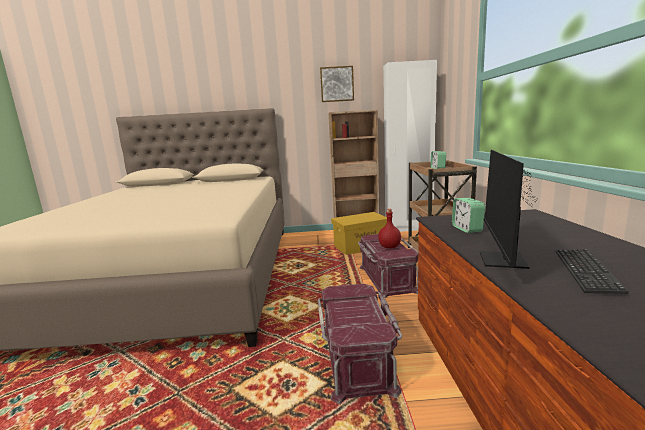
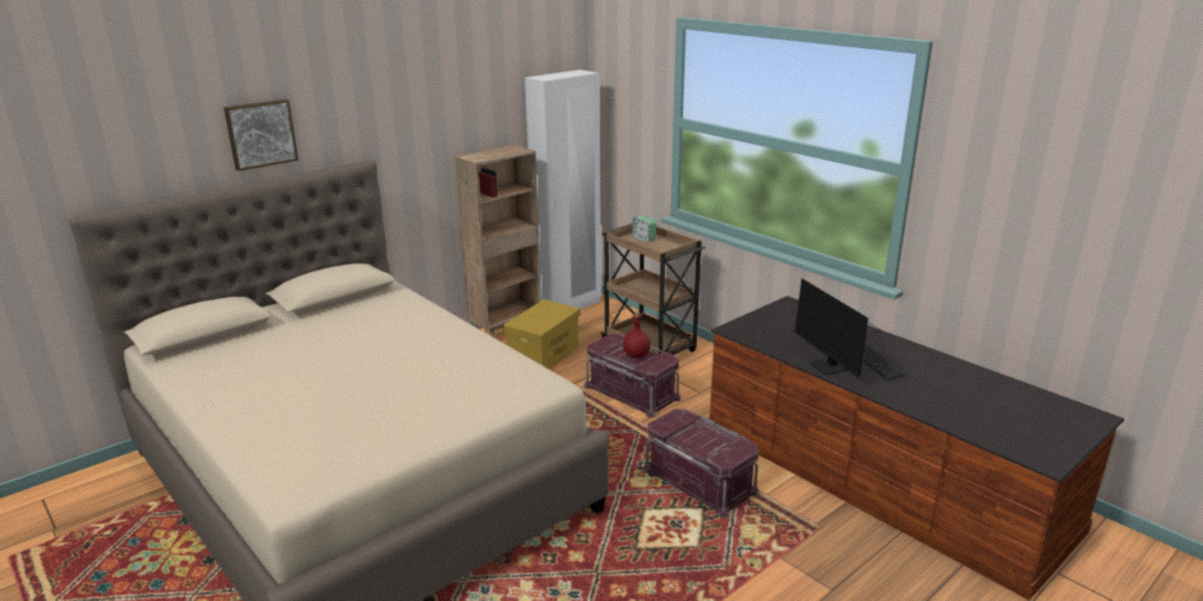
camera: 40 degrees left, 10 degrees up
(337, 84) = (461, 108): picture -> picture (260, 134)
(467, 229) = (771, 337): alarm clock -> none

